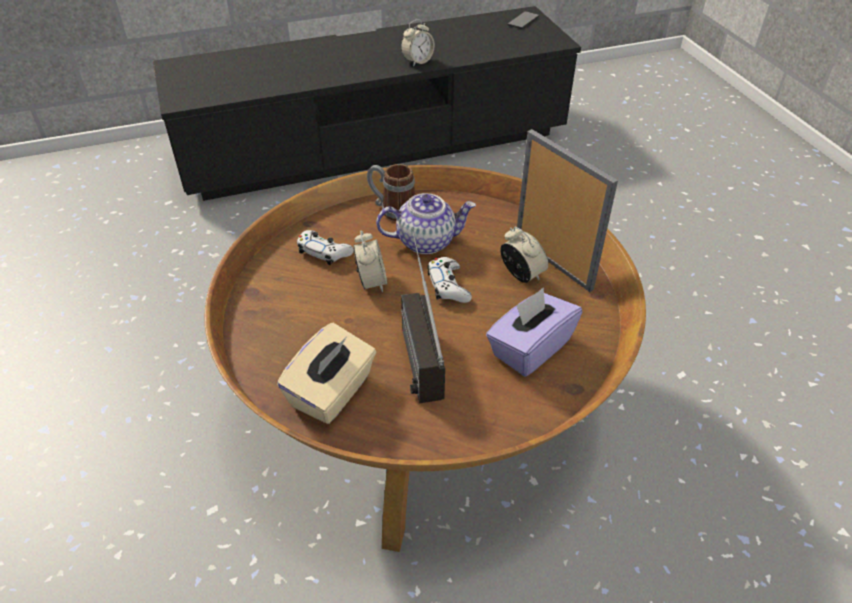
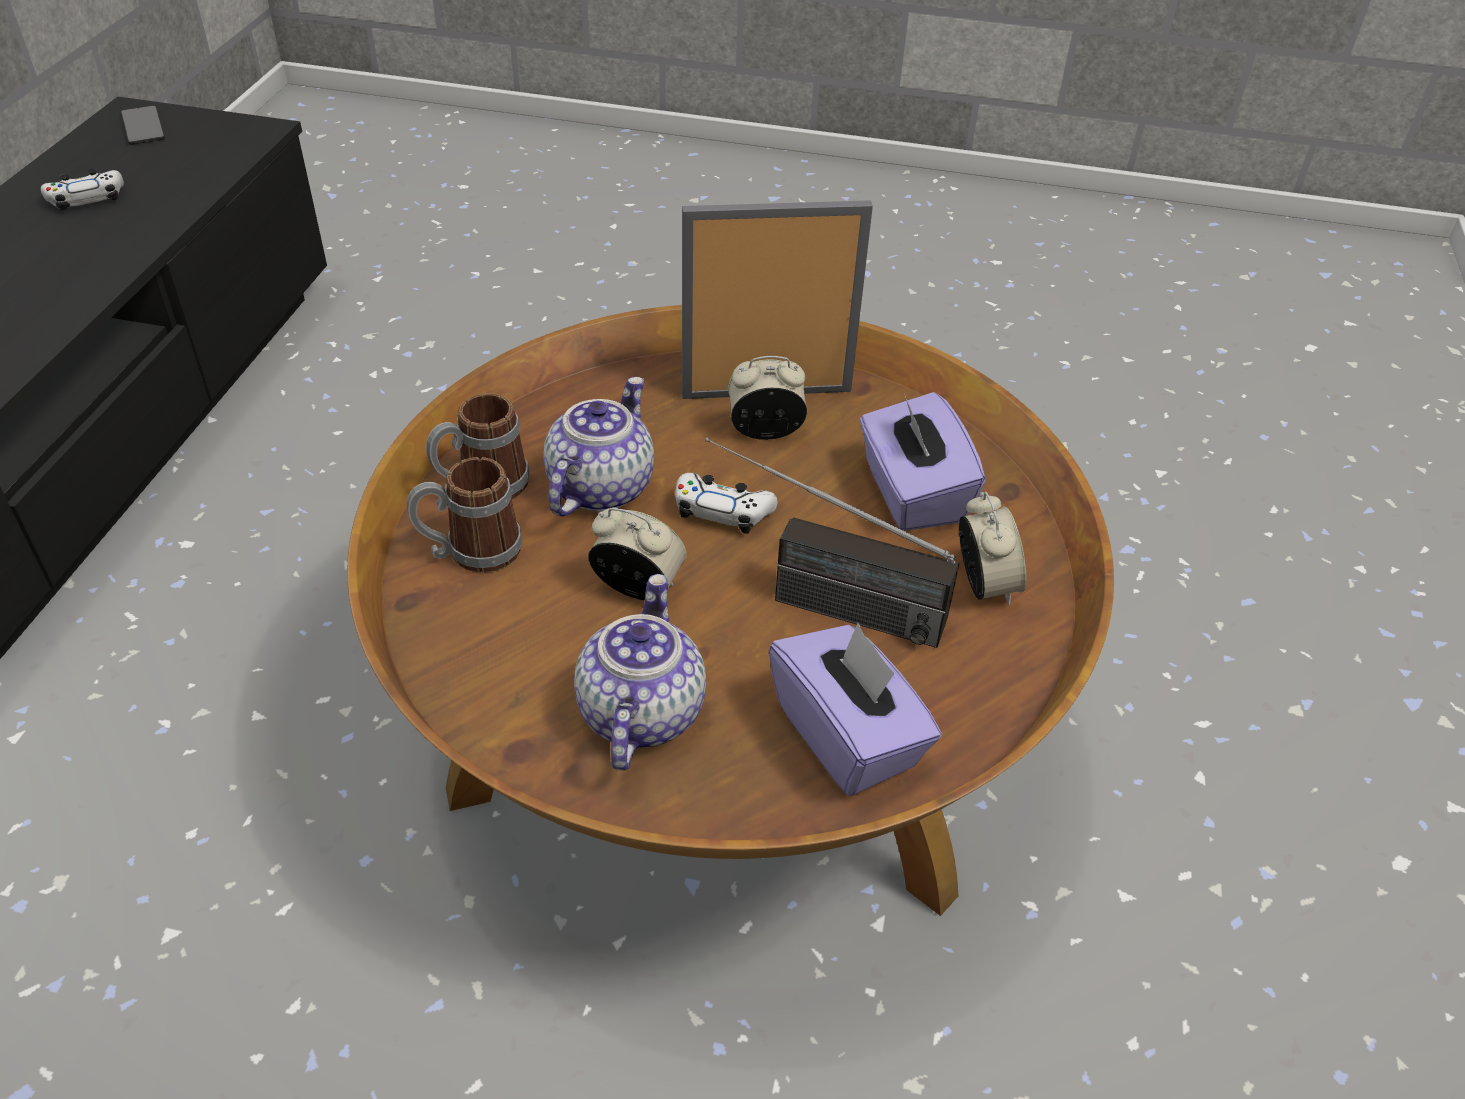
camera: 60 degrees left, 0 degrees up
(297, 316) = (639, 712): none -> teapot
(324, 252) = (507, 613): white game controller -> white game controller (87, 199)
(332, 392) = (848, 736): beige tissue box -> purple tissue box
(351, 225) = (471, 552): none -> mug
(417, 61) = (86, 276): alarm clock -> alarm clock (984, 585)

